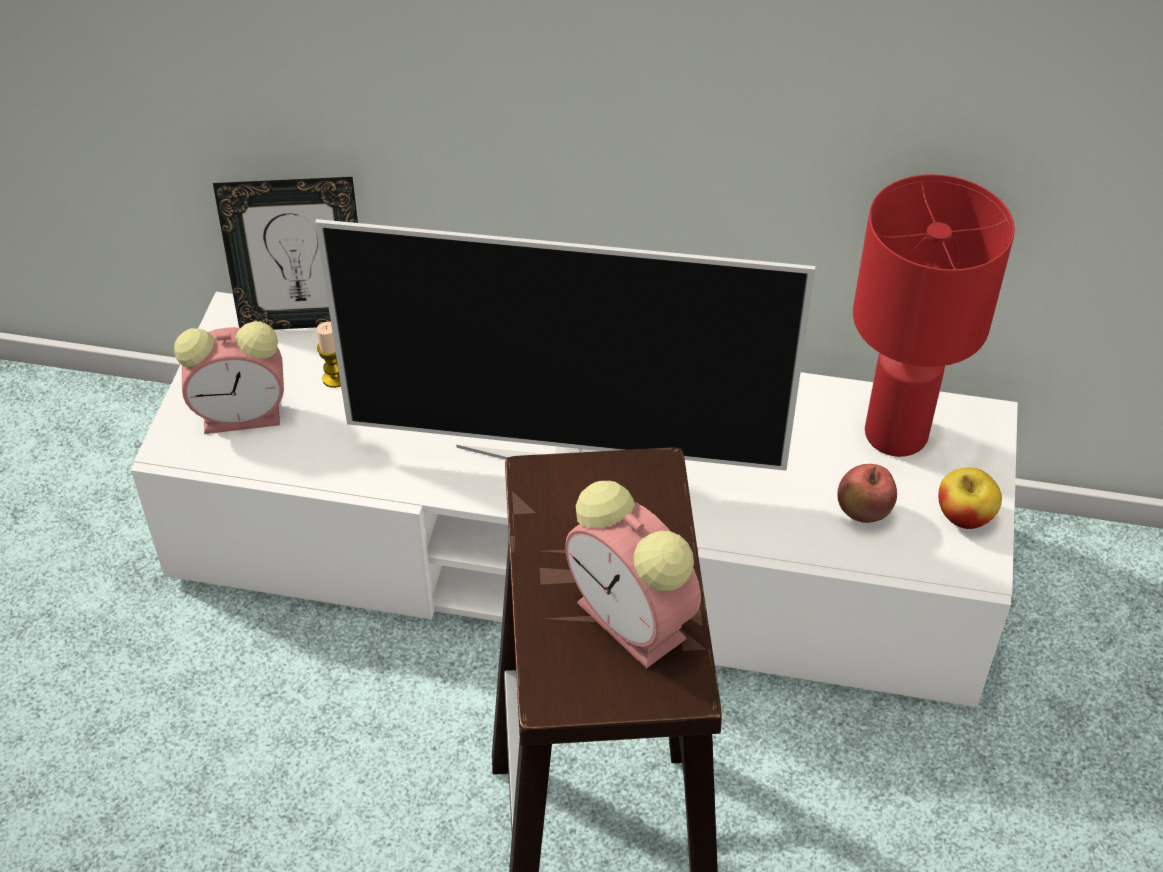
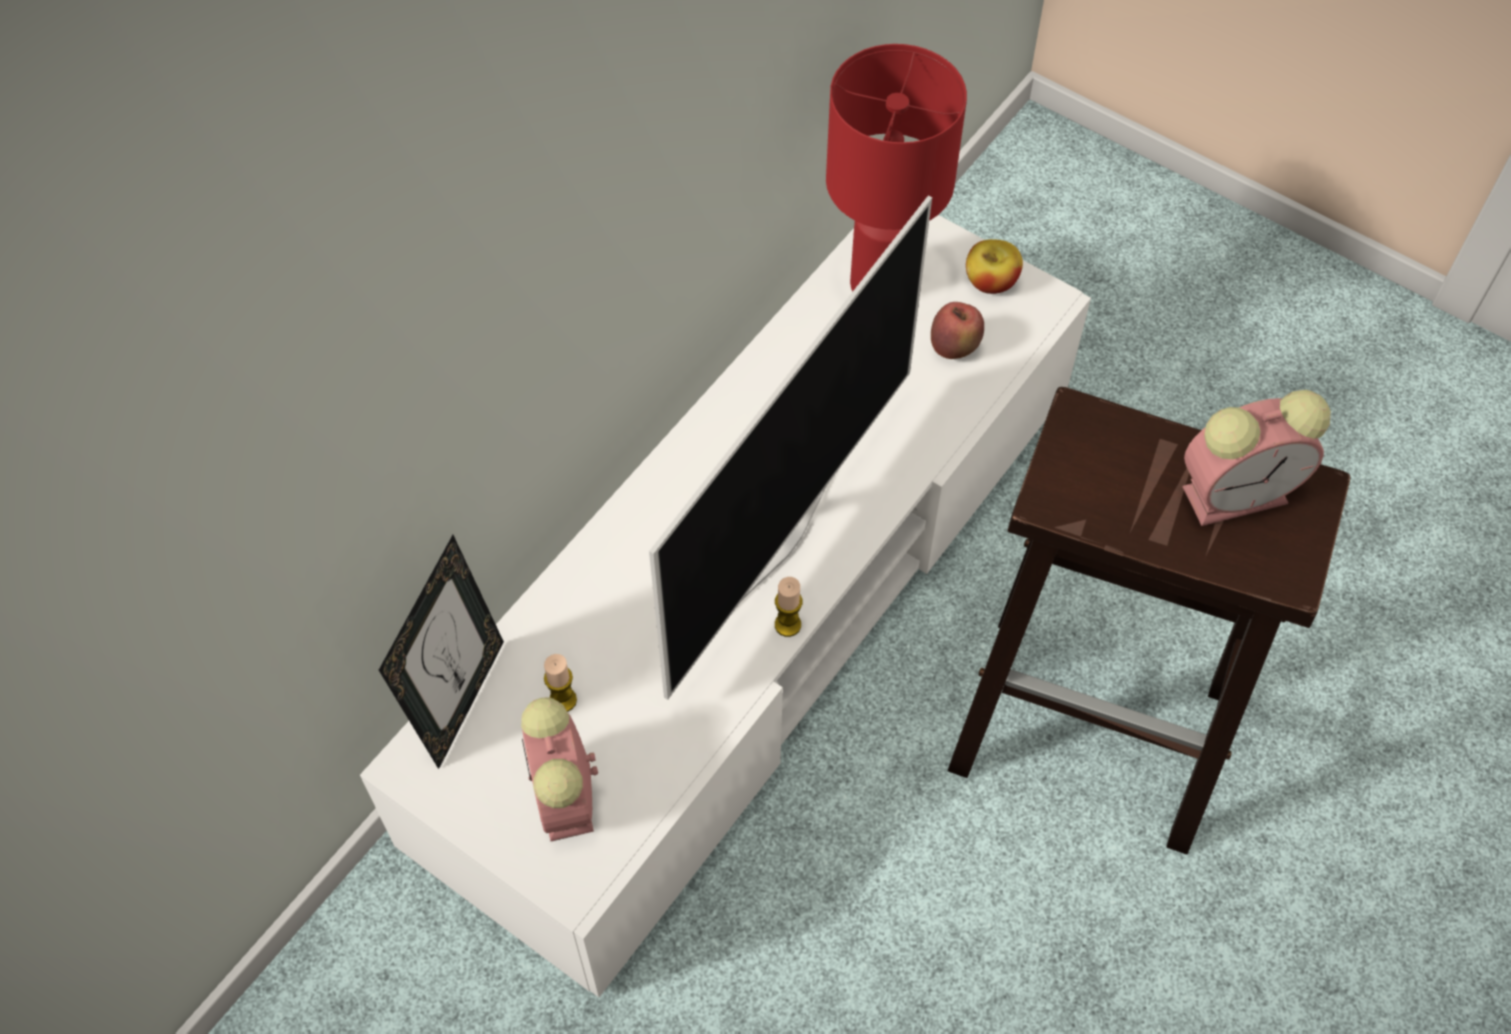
camera: 65 degrees left, 10 degrees up
(245, 414) = (566, 801): alarm clock -> alarm clock turned 150 degrees clockwise
(482, 495) = (787, 625): none -> candle

